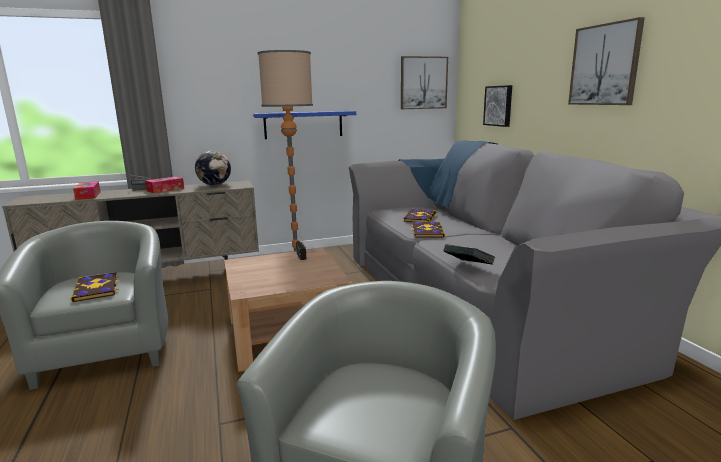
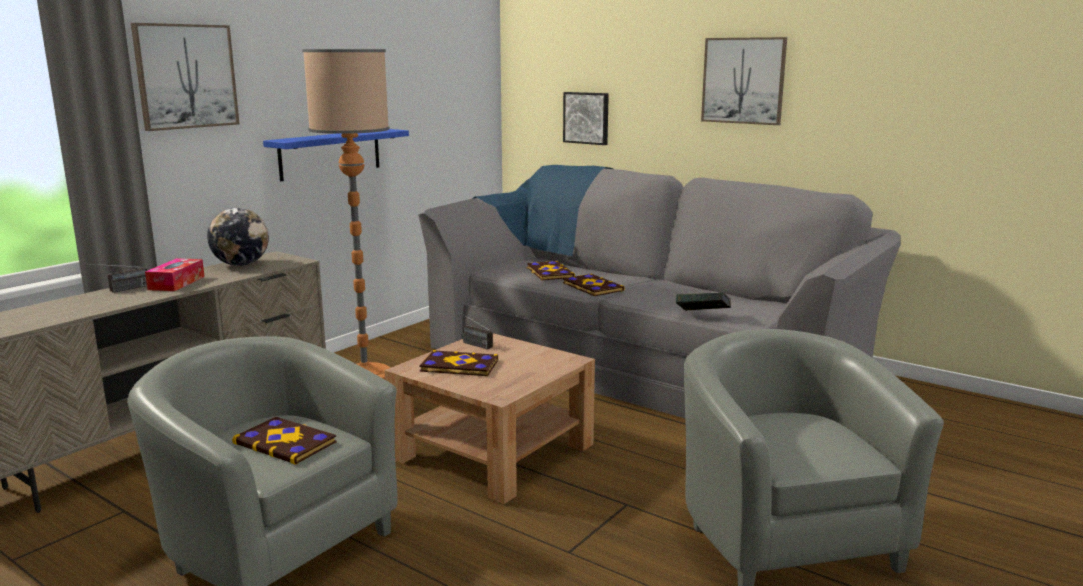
camera: 35 degrees left, 0 degrees up
(88, 196) = (55, 313): tissue box -> none
(263, 267) = (459, 366): none -> book
(423, 83) = (467, 84): picture -> picture (186, 76)

